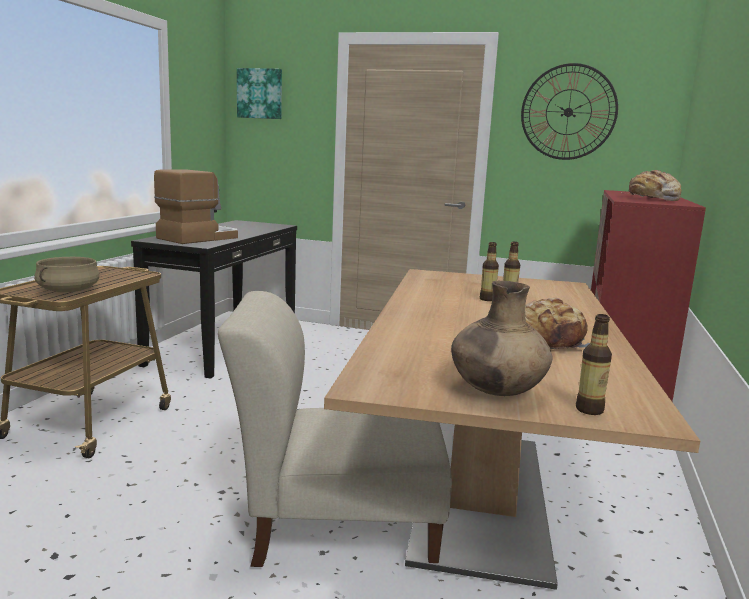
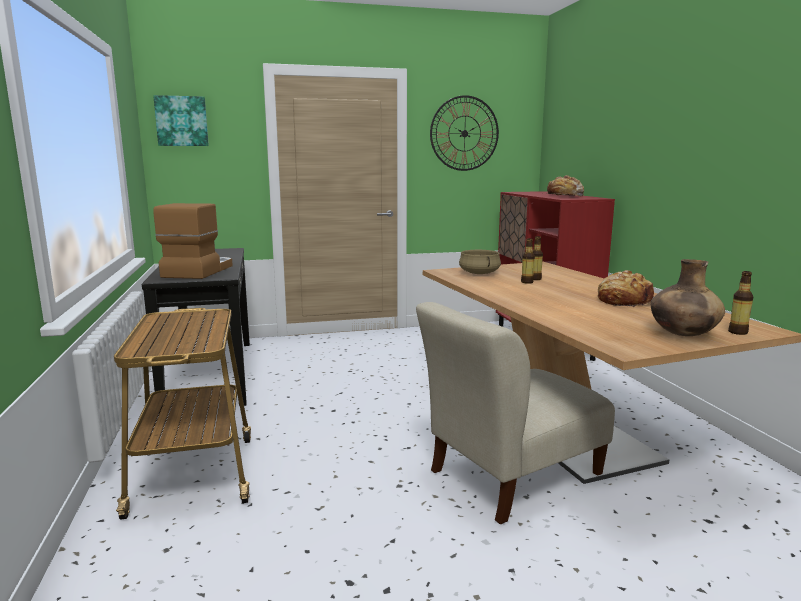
camera: 30 degrees left, 0 degrees up
(69, 291) = (196, 340): beige cooking pot -> beige cooking pot (479, 273)

